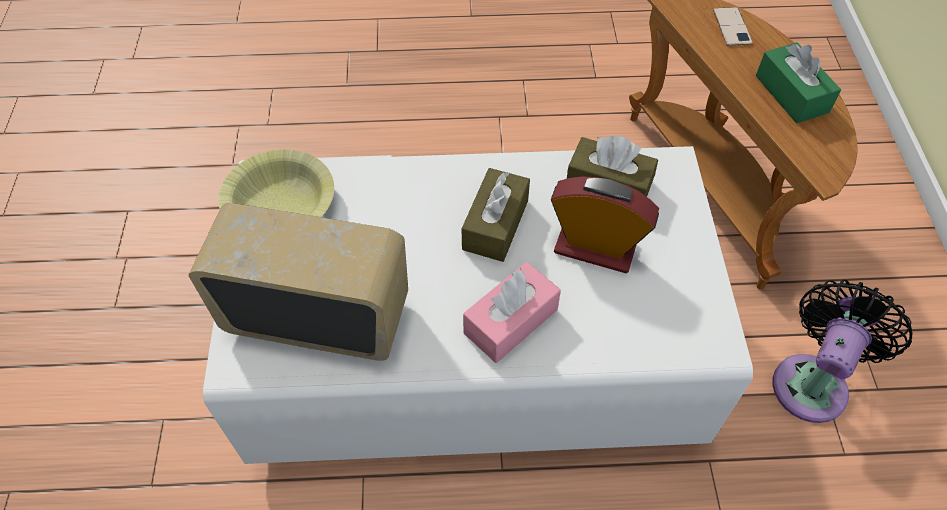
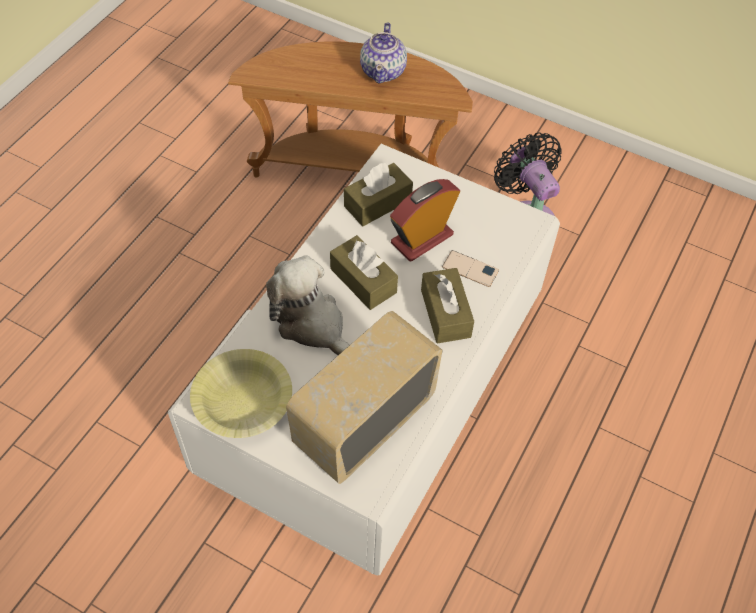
camera: 60 degrees left, 0 degrees up
(408, 210) = (311, 323): none -> plush toy
(510, 321) = (445, 313): pink tissue box -> brown tissue box
(732, 27) = (302, 60): phone -> phone (470, 269)
(791, 94) = (383, 71): green tissue box -> teapot

